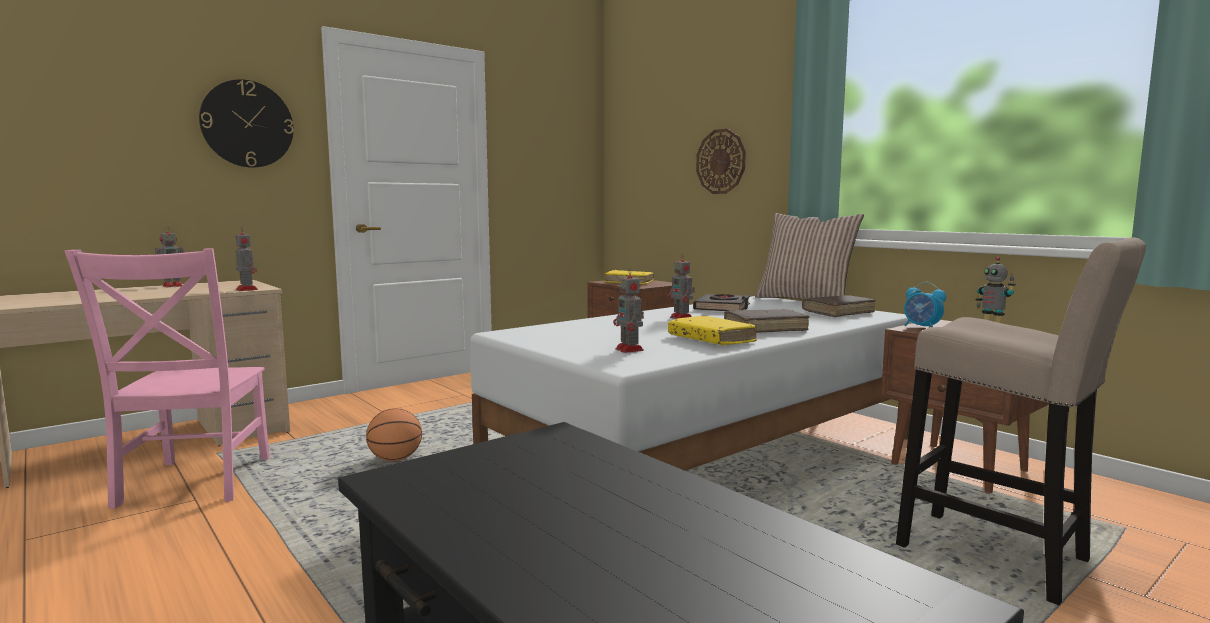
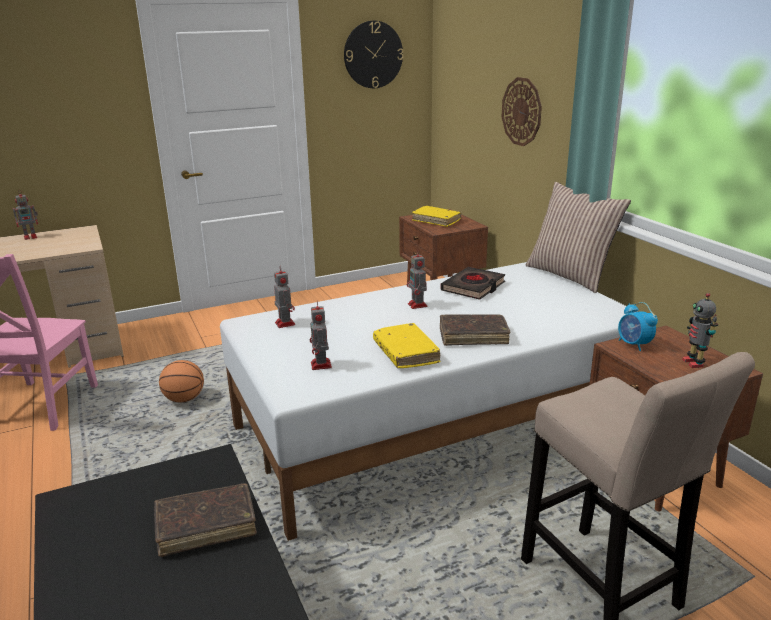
camera: 15 degrees right, 15 degrees up
(246, 289) = (76, 249): toy robot -> toy robot (284, 323)
(247, 124) = (77, 92): wall clock -> wall clock (373, 54)
(838, 313) = (576, 307): brown book -> brown book (206, 526)

